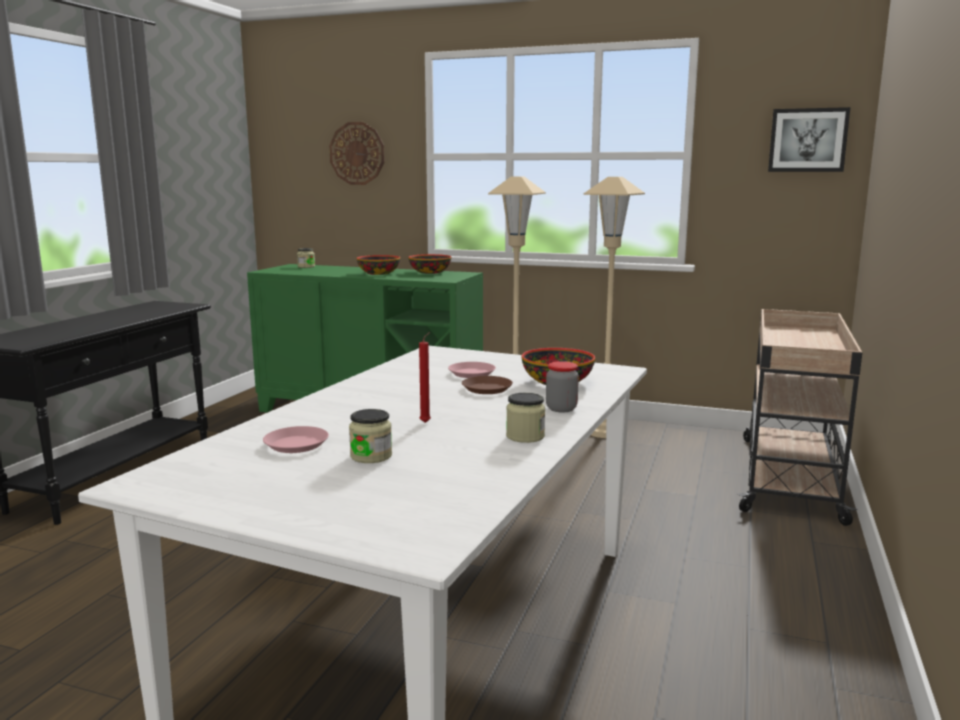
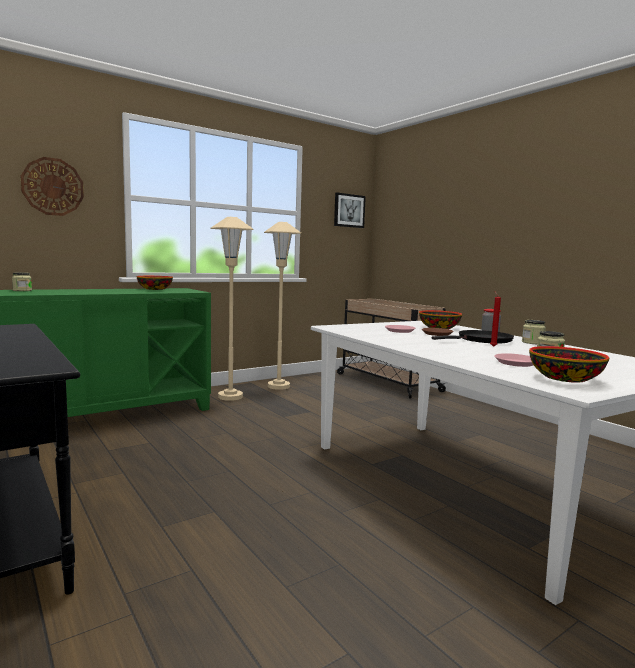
camera: 55 degrees left, 5 degrees down
(379, 273) = (122, 291): bowl -> bowl (564, 378)
(476, 412) = (482, 340): none -> black frying pan

